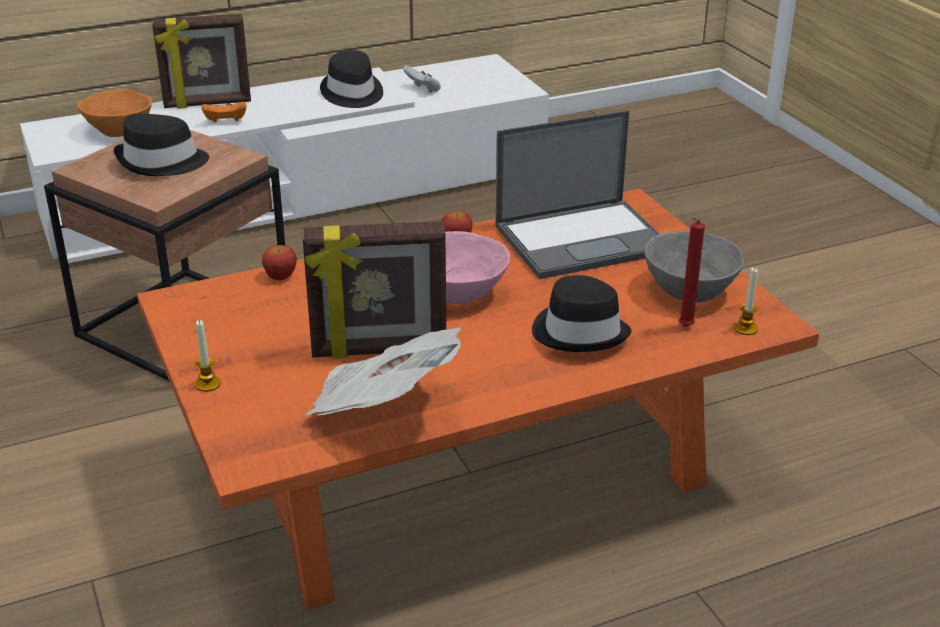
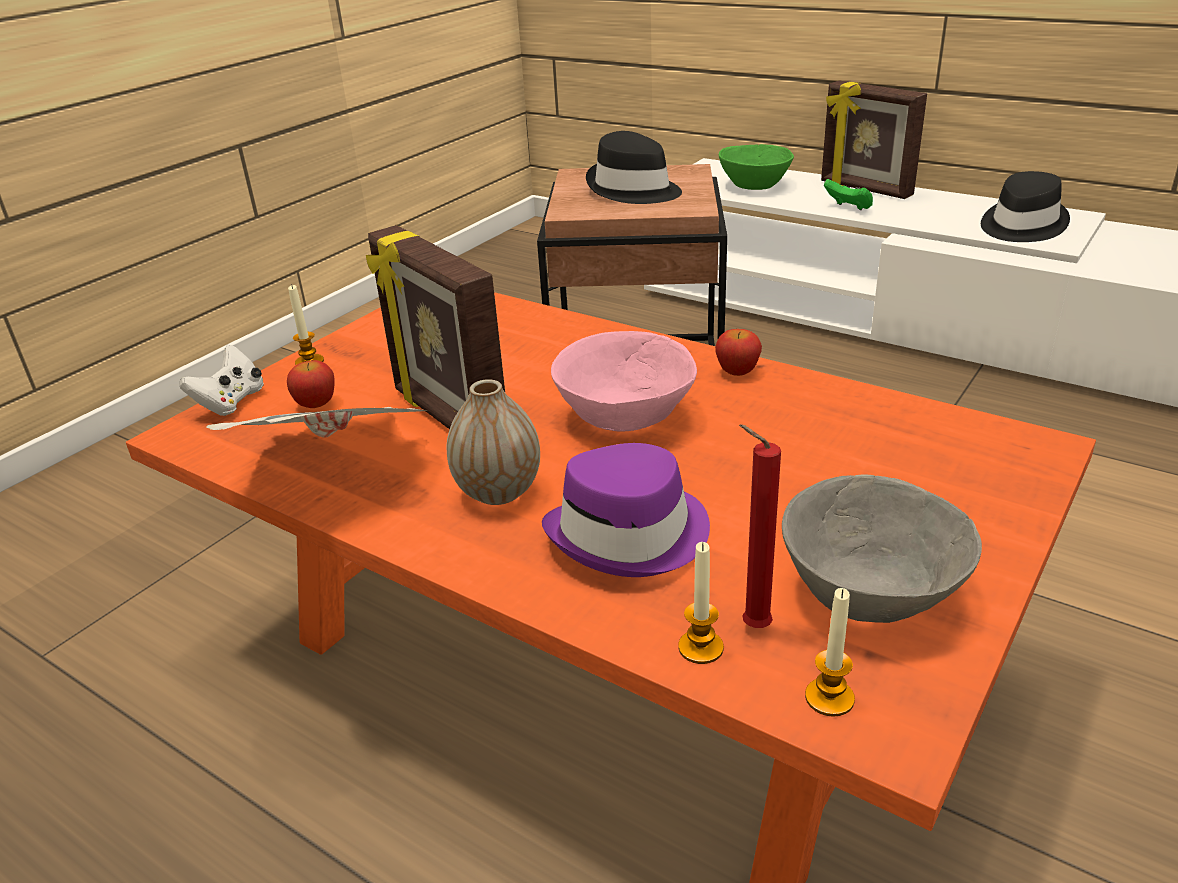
camera: 60 degrees right, 0 degrees up
(120, 130) = (755, 185): orange bowl -> green bowl
(226, 122) = (849, 208): orange game controller -> green game controller
(280, 276) = (536, 317): apple -> apple (316, 403)
(423, 90) = (1122, 251): white game controller -> white game controller (231, 402)
(490, 358) = (498, 491): none -> vase
(580, 332) = (631, 534): black hat -> purple hat
(583, 238) = (876, 448): laptop -> none
(686, 346) = (700, 648): none -> candle

